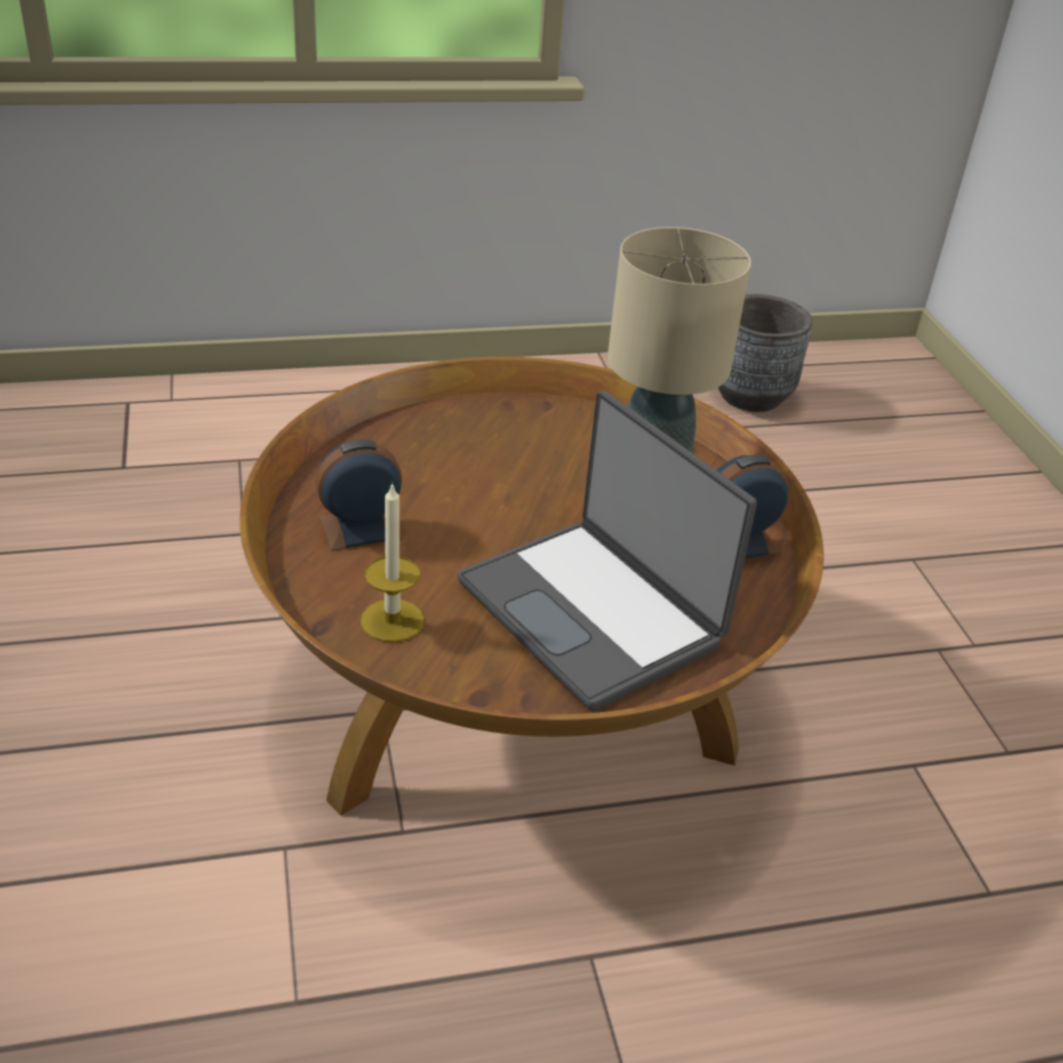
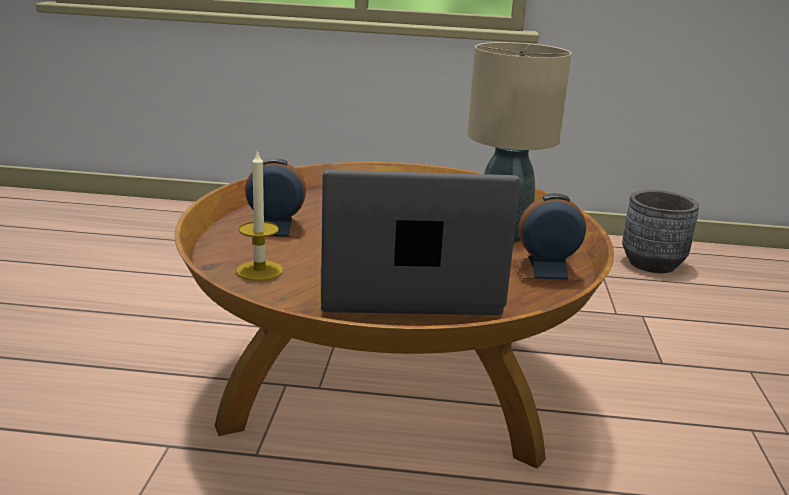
camera: 20 degrees right, 15 degrees down
(593, 612) = (408, 289): laptop -> laptop turned 105 degrees clockwise

